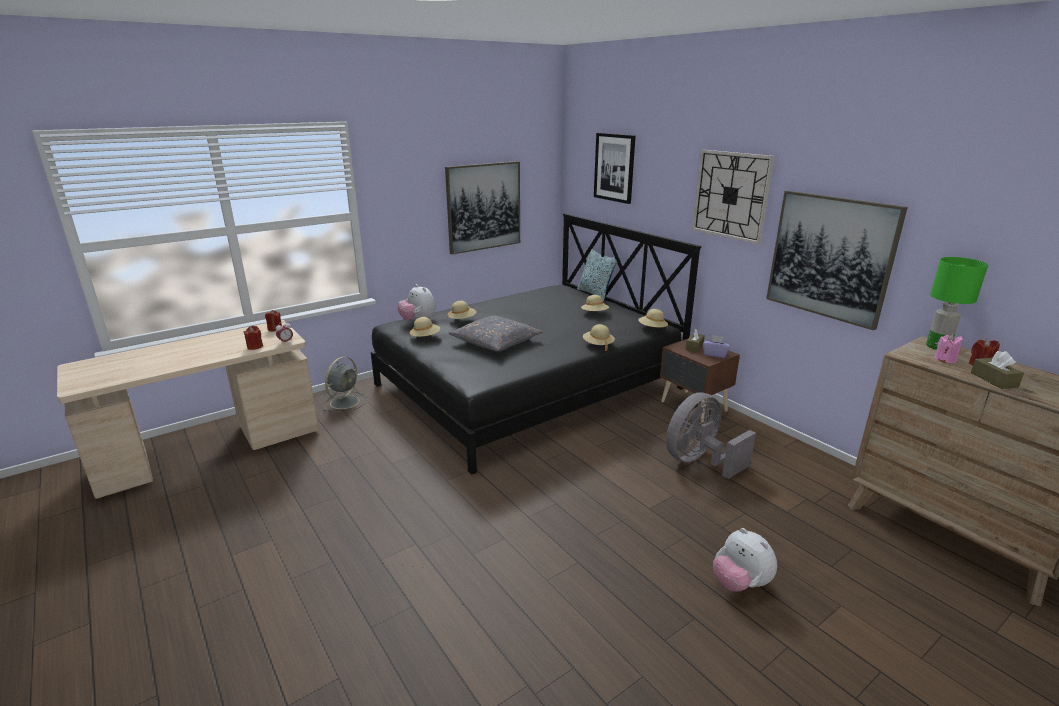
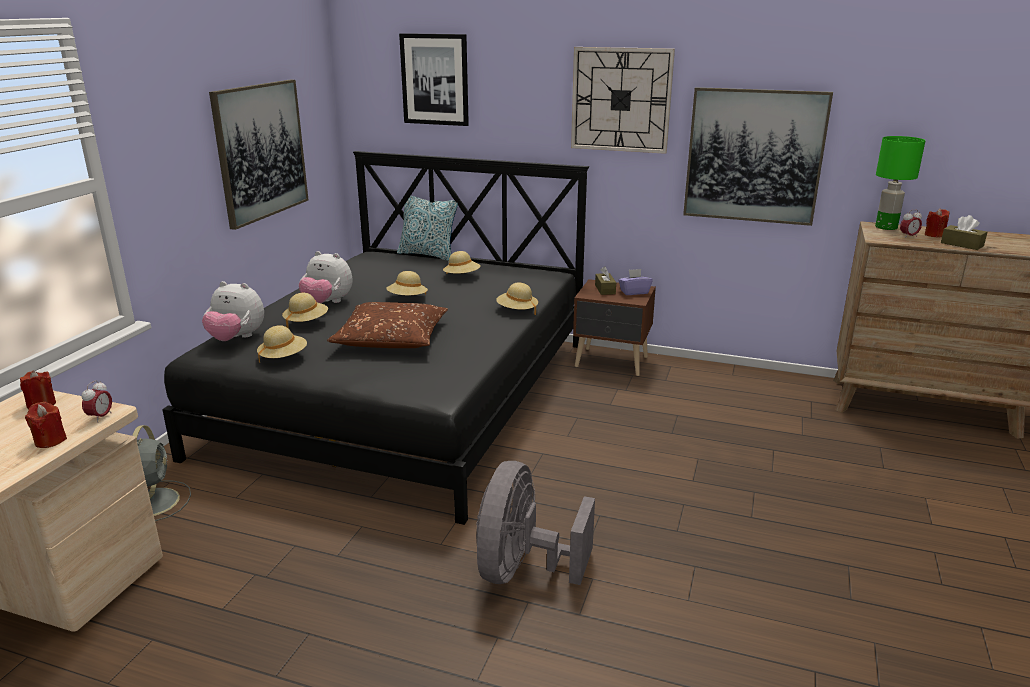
camera: 35 degrees left, 0 degrees up
(495, 342) = (391, 338): grey pillow -> brown pillow
(652, 329) = (548, 279): beige hat -> beige hat (407, 299)
(699, 461) = (681, 415): grey fan -> grey fan (522, 570)
(740, 583) = (843, 516): plush toy -> plush toy (327, 303)
(945, 359) = (908, 236): pink candle -> alarm clock

